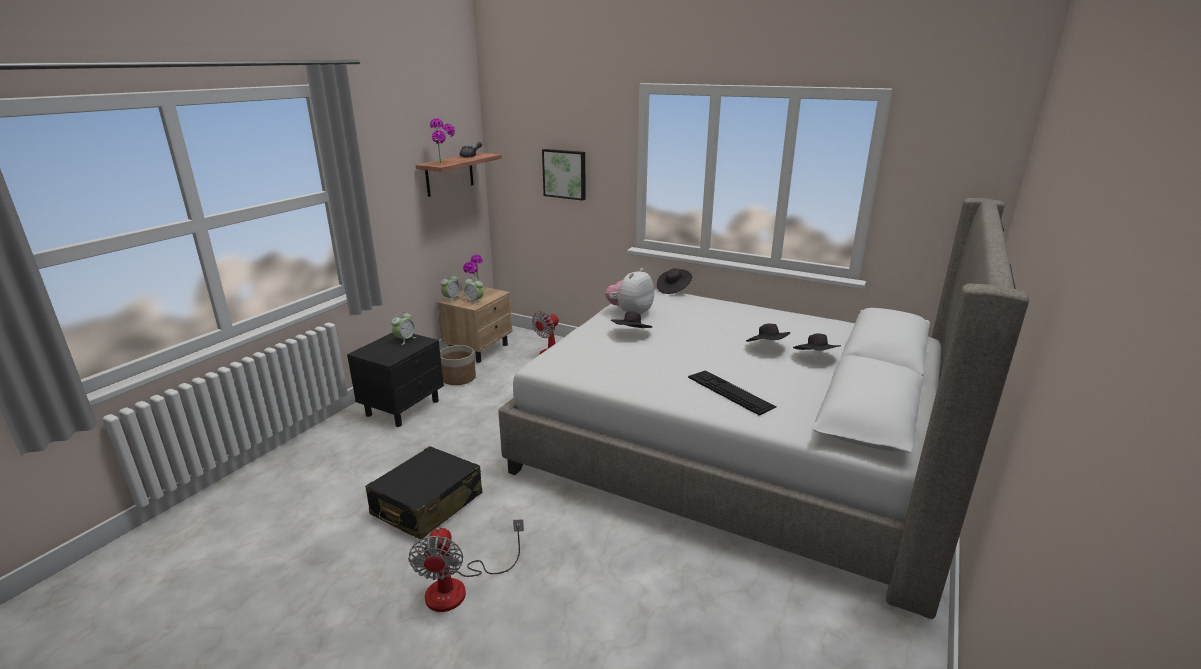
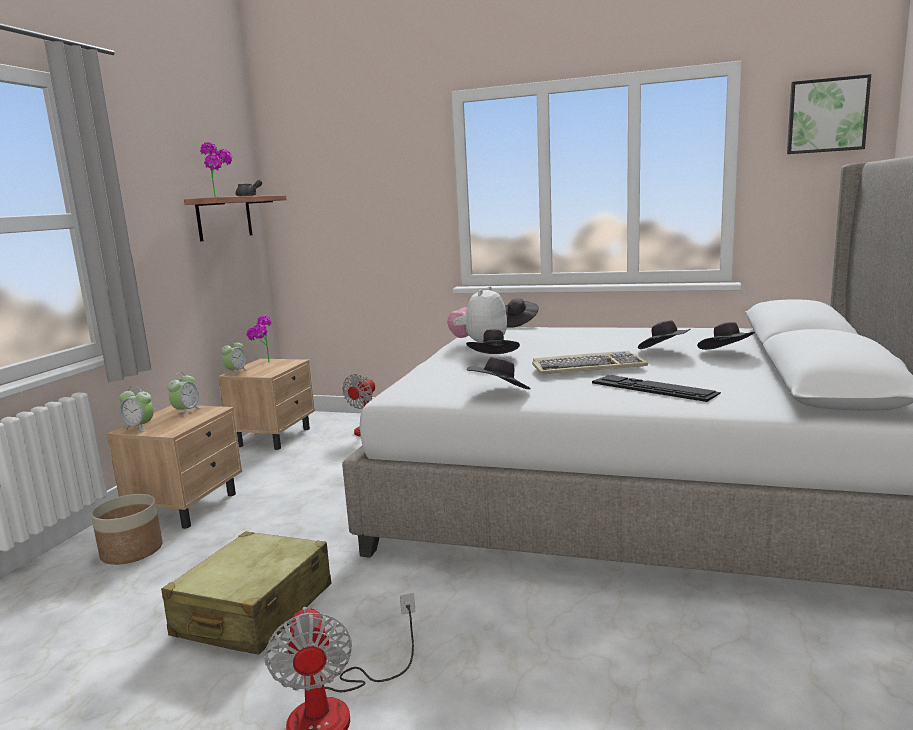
camera: 10 degrees left, 10 degrees down
(404, 407) = (188, 507): black nightstand -> beige nightstand
(427, 505) = (254, 611): black suitcase -> beige suitcase
(459, 378) = (256, 468): planter -> planter (132, 551)
(474, 301) = (267, 371): alarm clock -> alarm clock (139, 427)
(565, 174) = (367, 210): picture -> picture (826, 116)
(614, 377) = (499, 393): none -> black hat
(696, 357) = (588, 367): none -> keyboard

